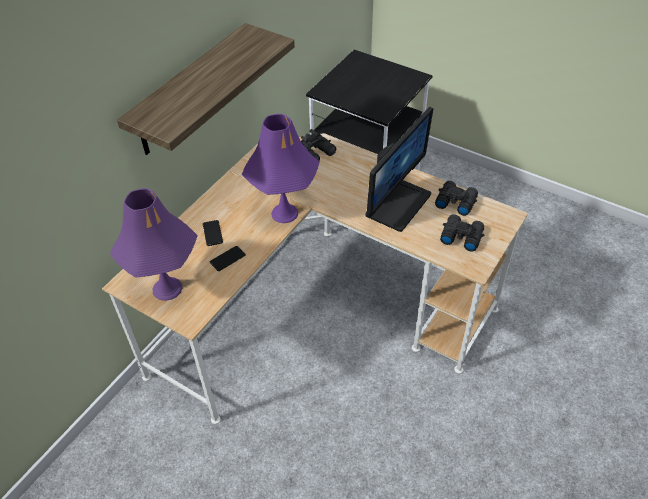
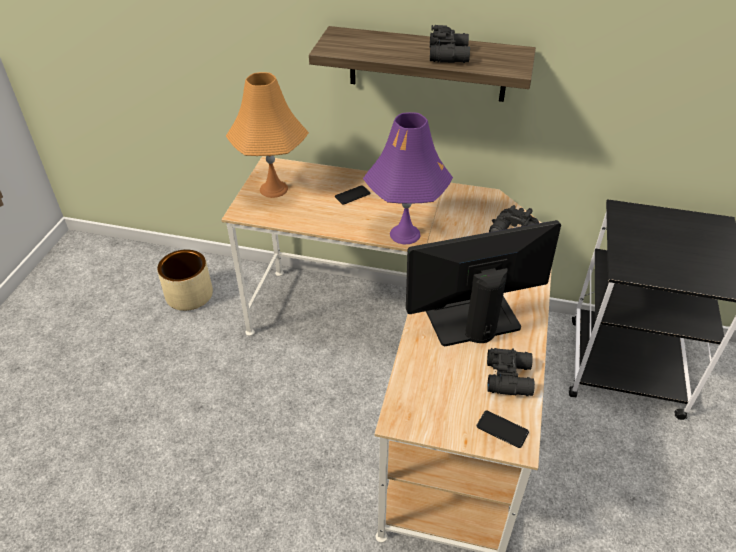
camera: 70 degrees right, 5 degrees down
(131, 469) = (189, 295): none -> beige planter
(167, 288) = (274, 189): purple table lamp -> orange table lamp
(227, 259) = (324, 213): phone -> phone (502, 429)
(397, 203) = (472, 320): monitor -> monitor turned 150 degrees clockwise
(461, 236) = (448, 394): black binoculars -> black binoculars (449, 54)

